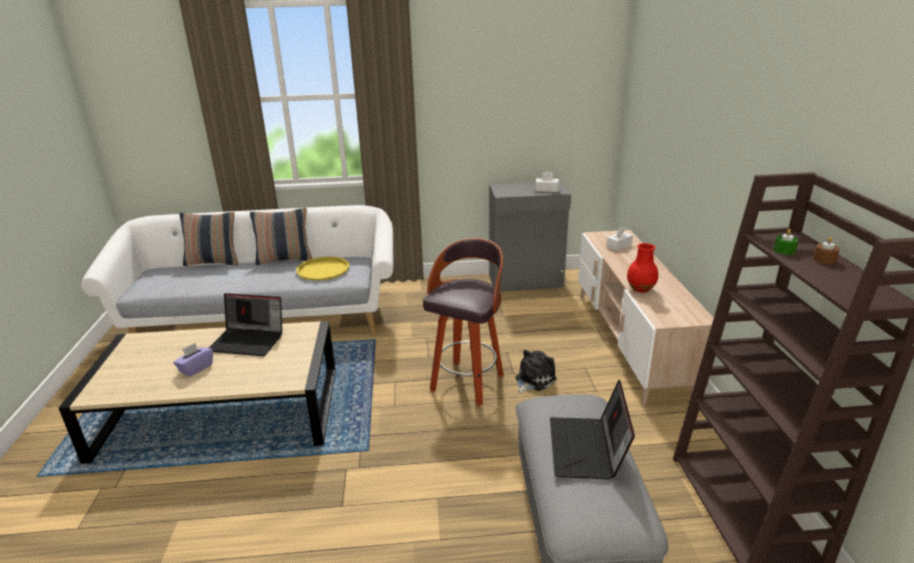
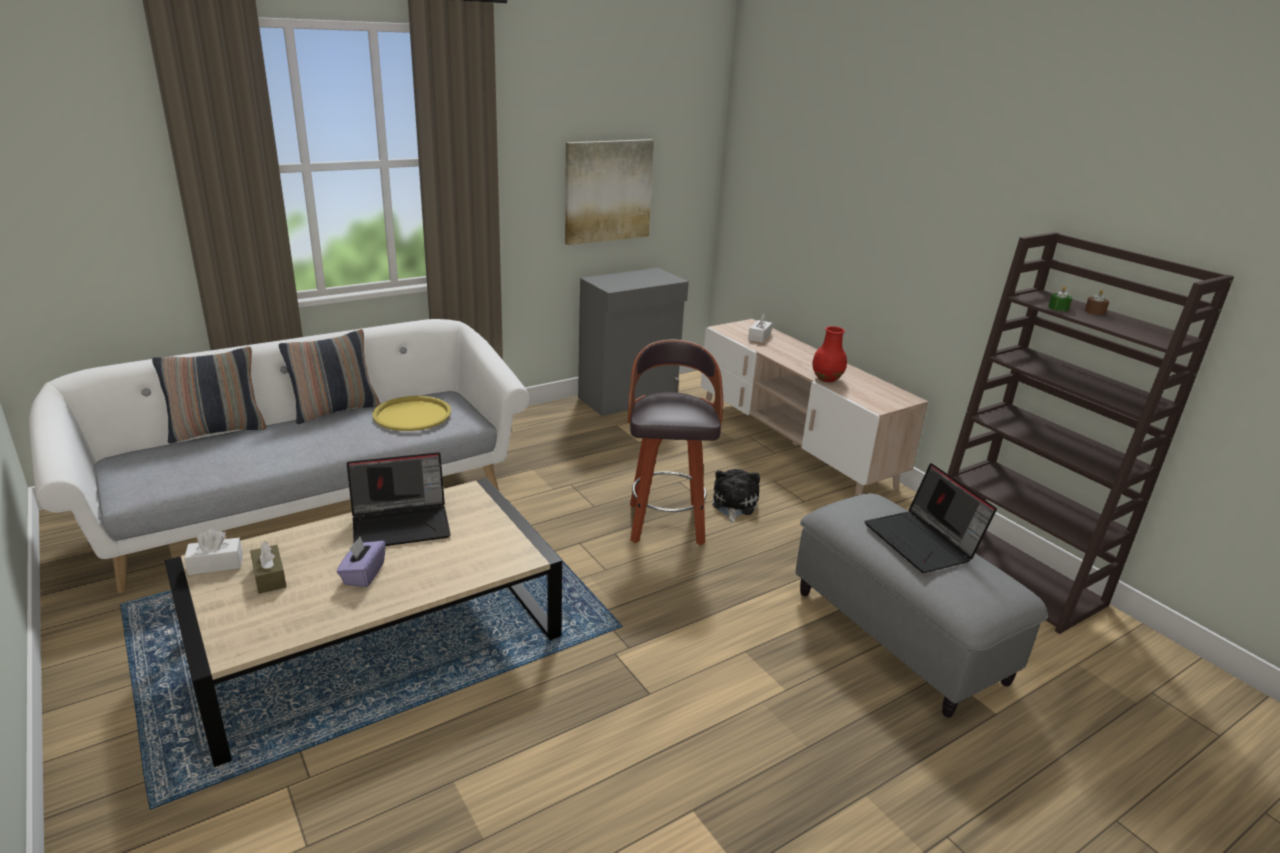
camera: 30 degrees left, 0 degrees up
(151, 357) = (269, 577): none -> brown tissue box
(514, 119) = (607, 191): none -> picture
(546, 189) = (656, 278): white tissue box -> white tissue box (216, 564)

